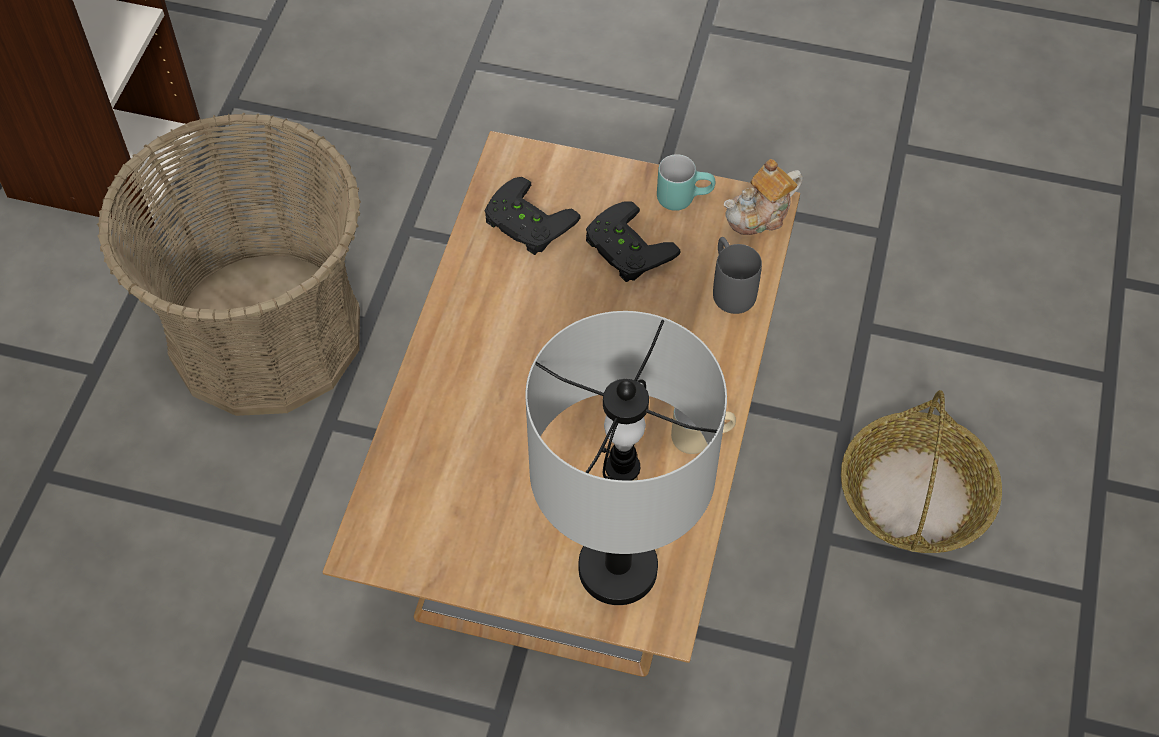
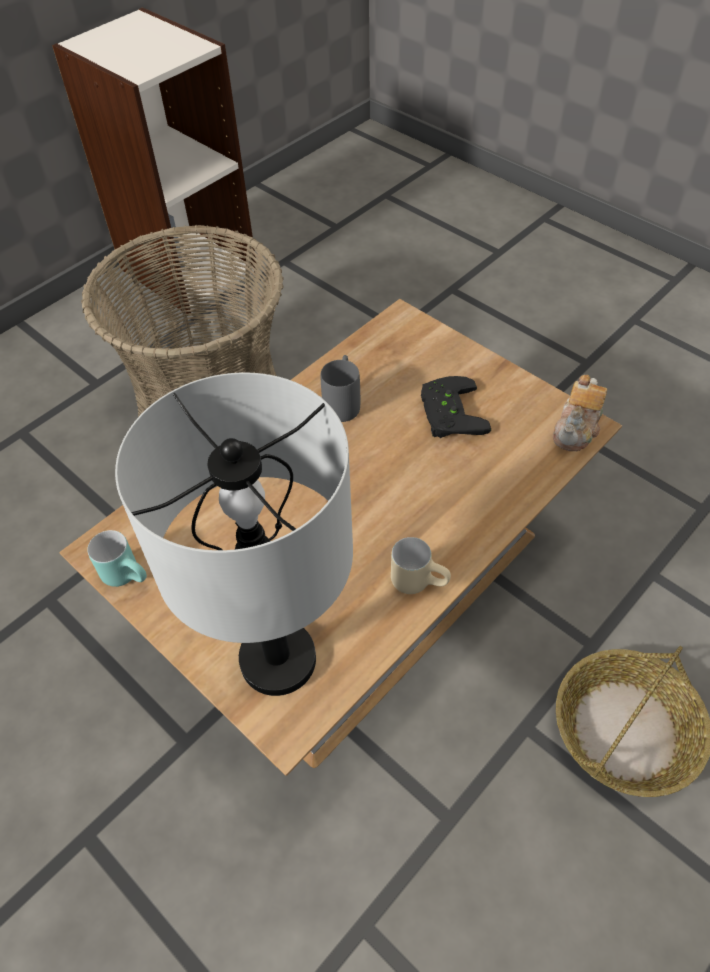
camera: 30 degrees right, 5 degrees down
(525, 224) = (382, 367): black game controller -> none
(683, 196) = (520, 393): turquoise mug -> turquoise mug (128, 574)
(730, 288) = (517, 474): grey mug -> grey mug (343, 402)
(760, 215) = (576, 429): teapot -> teapot turned 60 degrees counterclockwise

